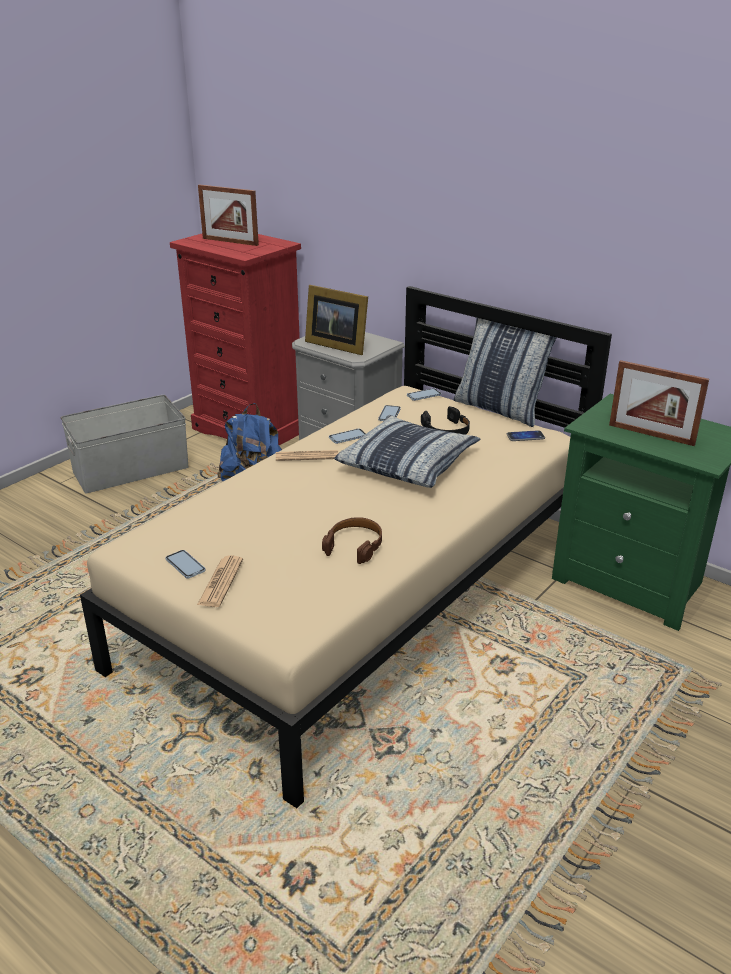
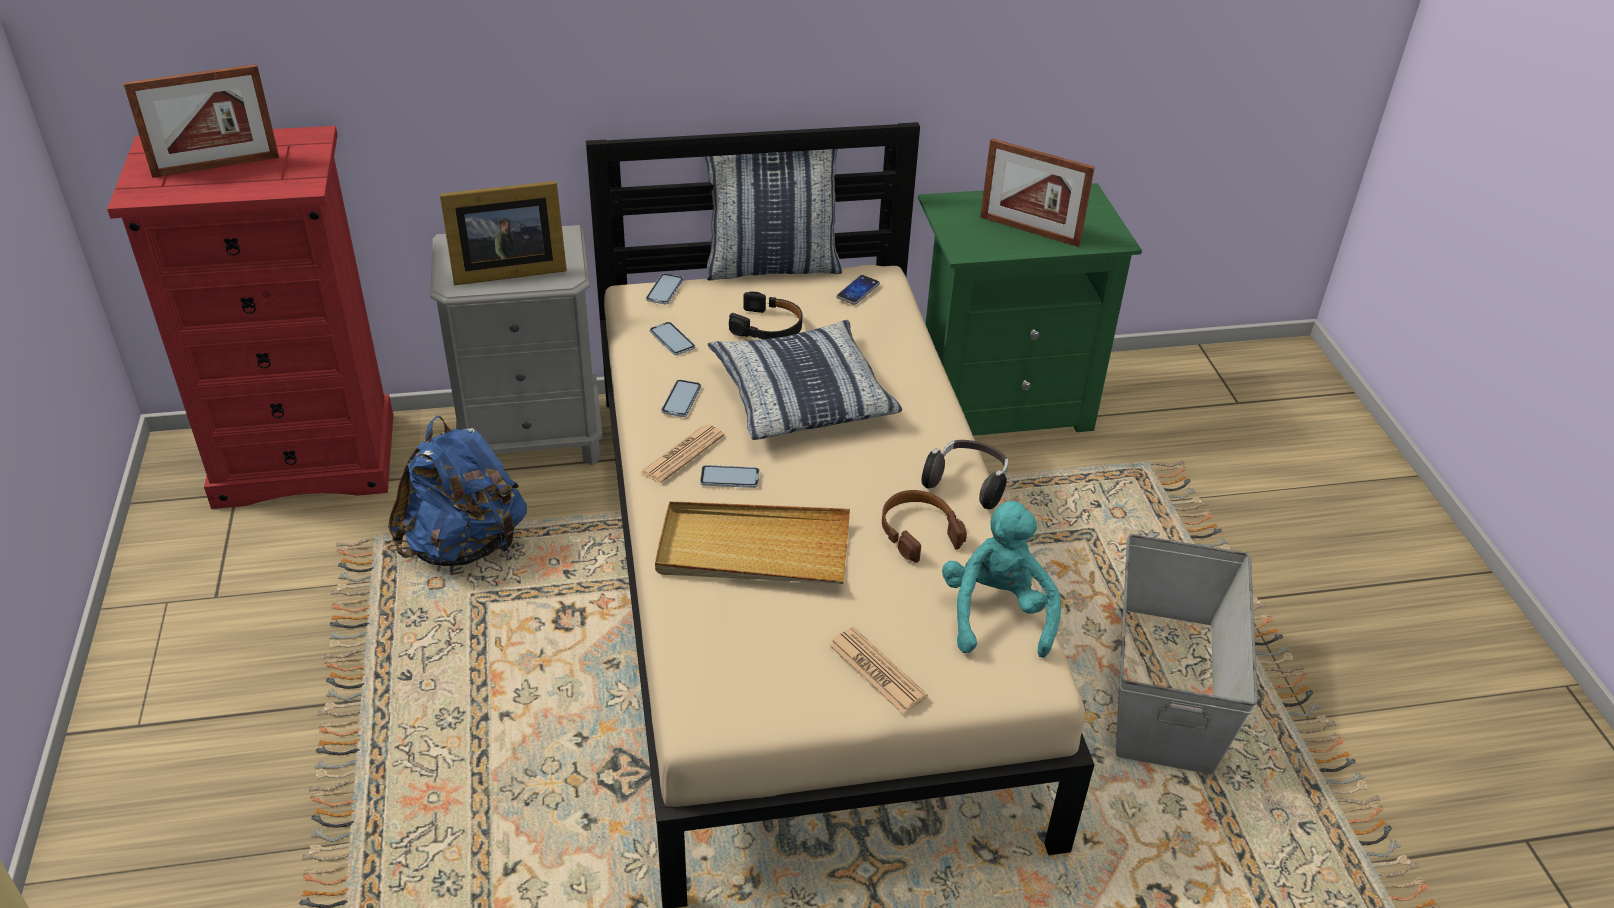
camera: 50 degrees left, 10 degrees up
(130, 469) = (222, 630): grey storage box -> grey storage box (1164, 689)
(185, 565) = (804, 682): phone -> phone (729, 478)
(264, 505) = (753, 549): none -> beige tray
(324, 601) = (996, 613): none -> turquoise plush toy
(421, 542) = (967, 484): none -> headphones
(651, 434) = (1029, 231): picture frame -> picture frame turned 45 degrees clockwise

